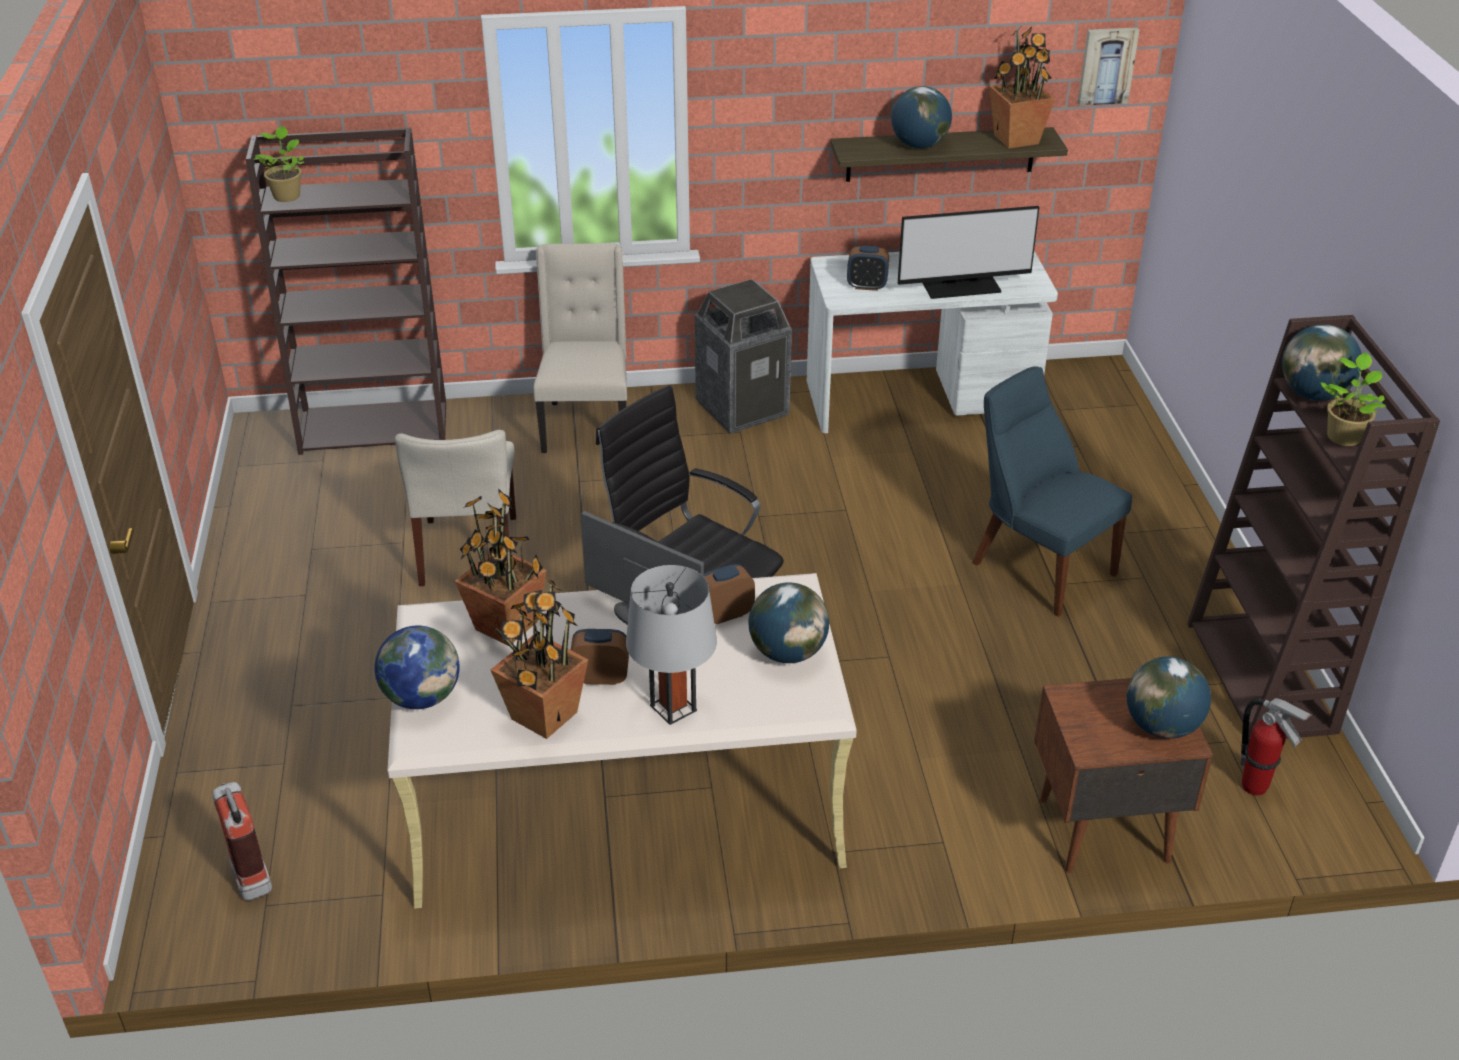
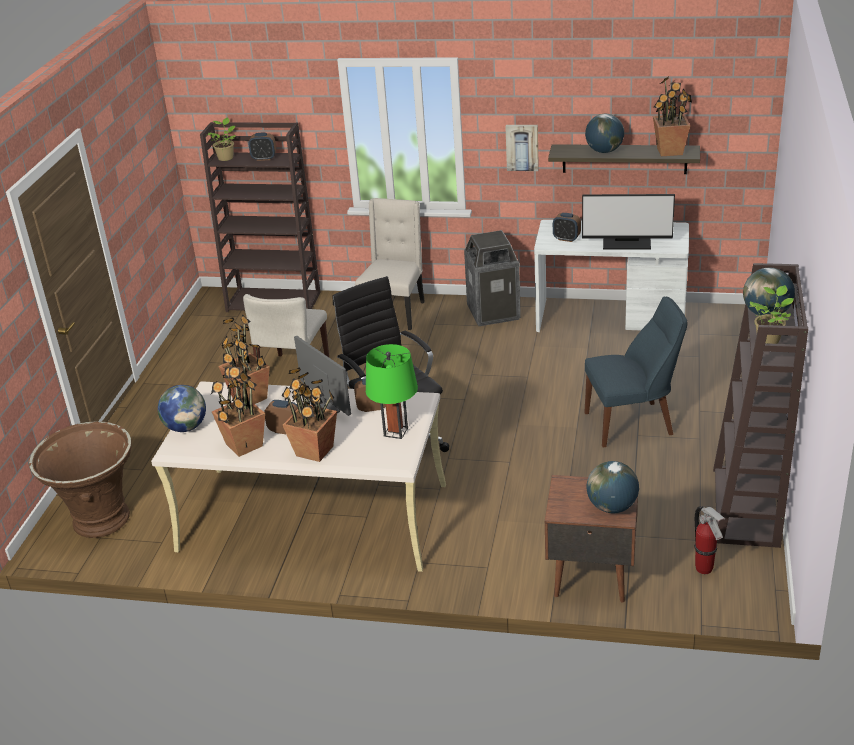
camera: 20 degrees right, 5 degrees down
(249, 872) = (99, 520): fire extinguisher -> brown planter
(357, 192) = (264, 158): none -> alarm clock
(673, 708) = (315, 451): grey table lamp -> potted plant
(787, 652) = (395, 431): globe -> green table lamp
(1038, 566) = (632, 423): blue chair -> blue chair turned 105 degrees clockwise
(1106, 65) = (734, 106): picture -> picture (522, 147)

